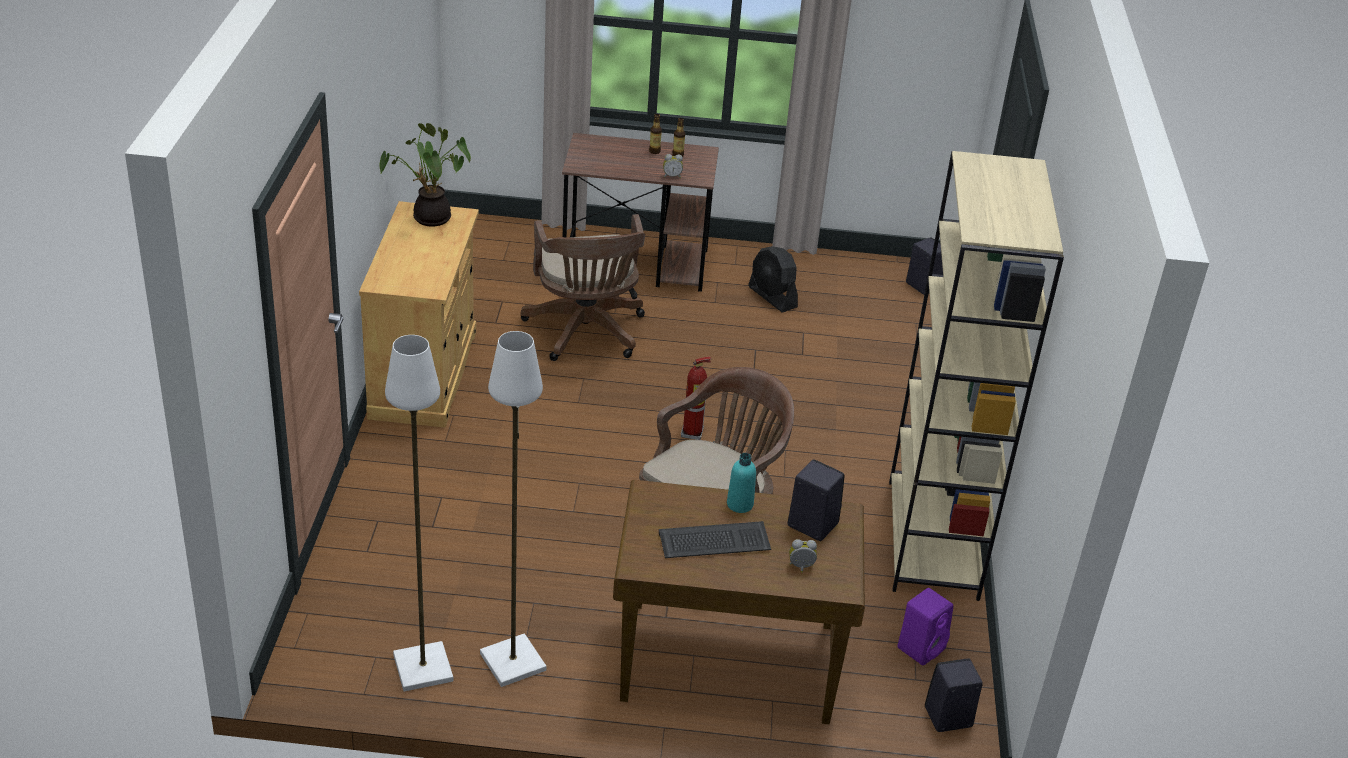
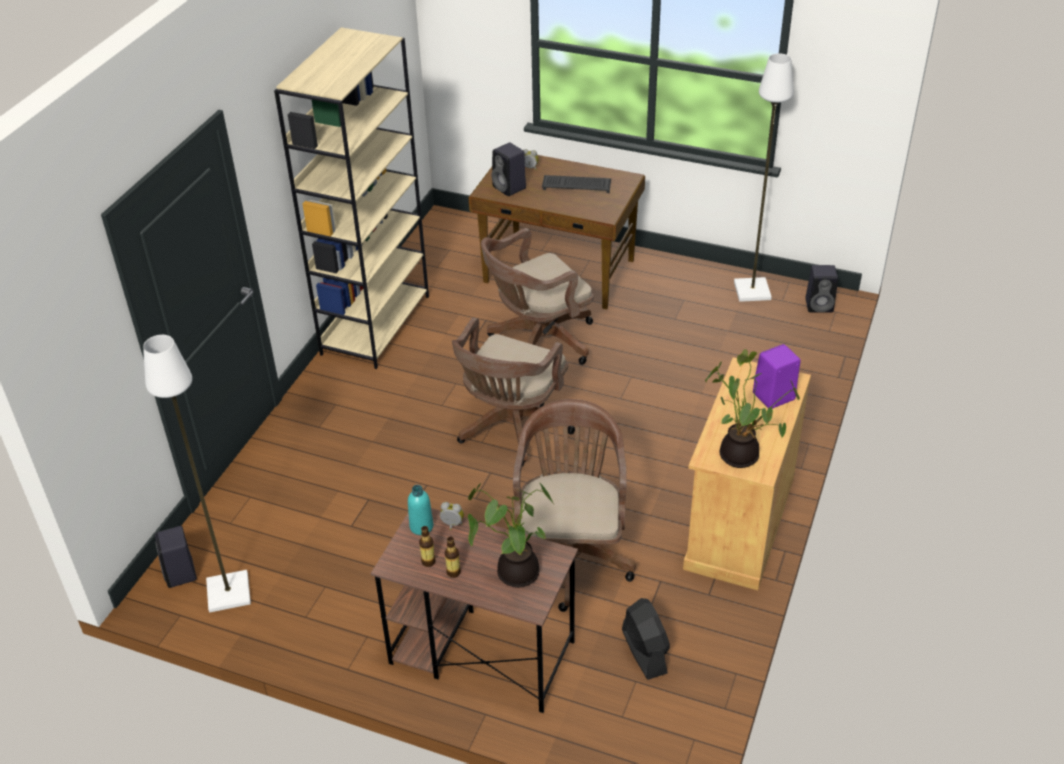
camera: 160 degrees left, 5 degrees up
(514, 662) = (694, 287): white floor lamp -> white floor lamp (227, 592)
(607, 155) = (514, 572): none -> potted plant
(692, 433) = (511, 430): fire extinguisher -> brown office chair
(740, 504) = (549, 203): turquoise bottle -> turquoise bottle (421, 526)
(772, 297) = (354, 578): black fan -> black fan (644, 651)
(921, 647) = (433, 264): purple speaker -> purple speaker (773, 397)
(947, 717) = (444, 231): black speaker -> black speaker (820, 305)

